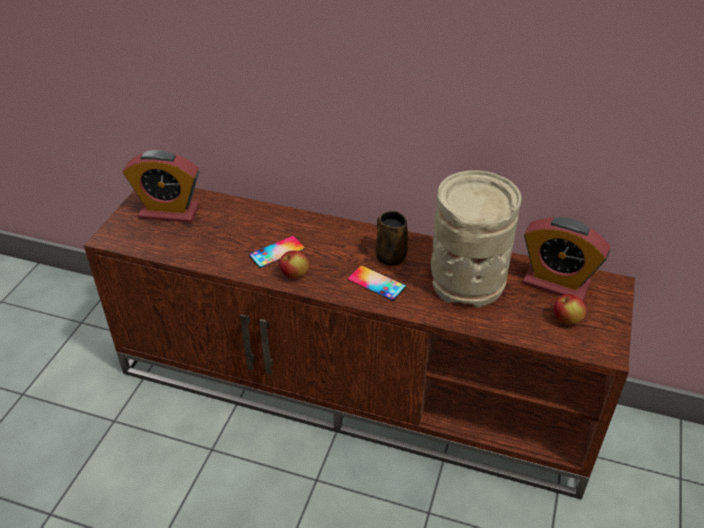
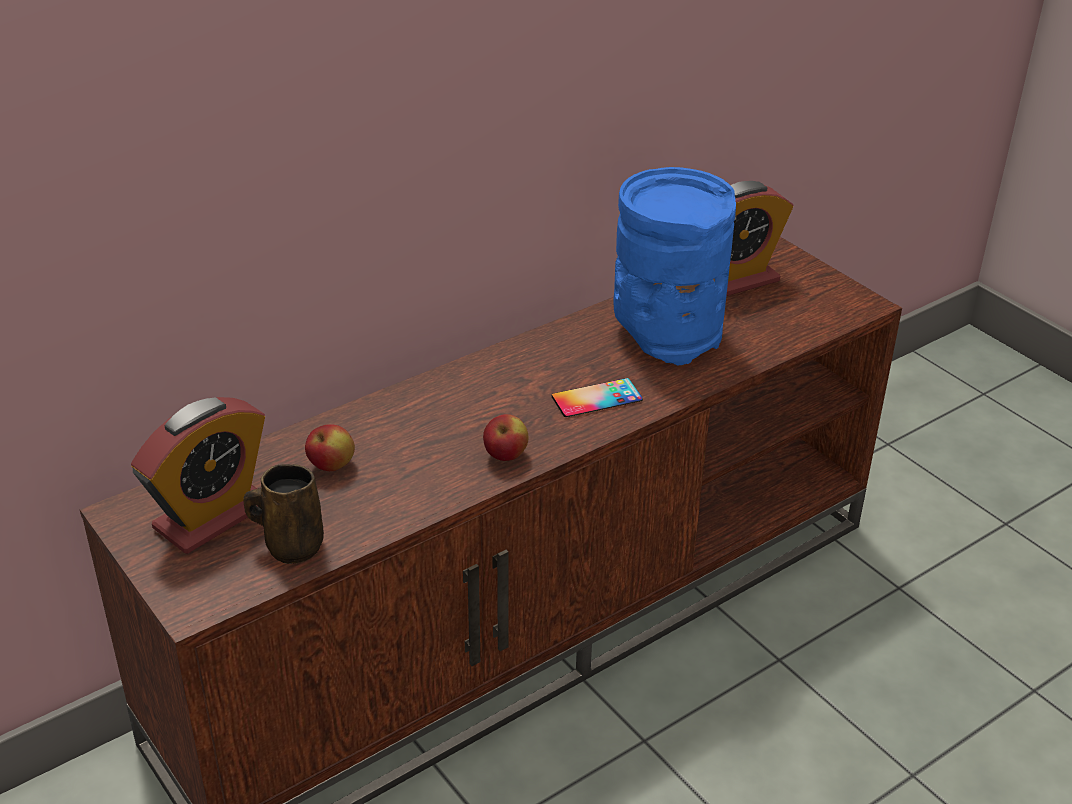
camera: 55 degrees left, 5 degrees down
(277, 252) = (439, 451): phone -> none
(390, 255) = (557, 365): brown mug -> brown mug (291, 546)
(467, 280) = (665, 333): beige vase -> blue vase
(567, 320) = (795, 303): apple -> apple (331, 466)

